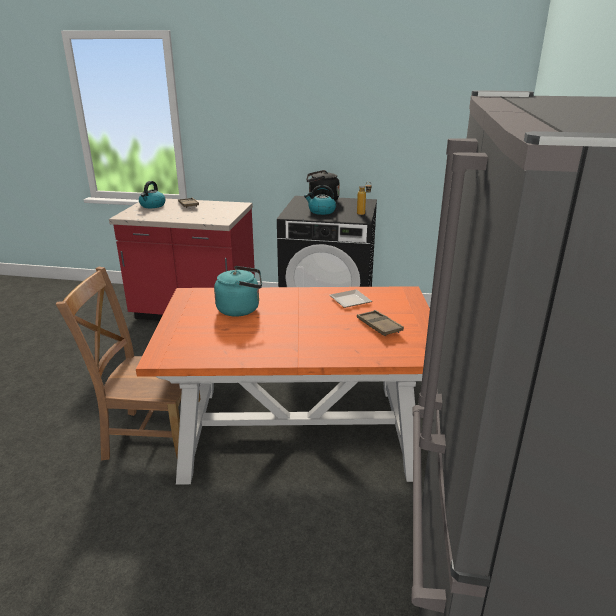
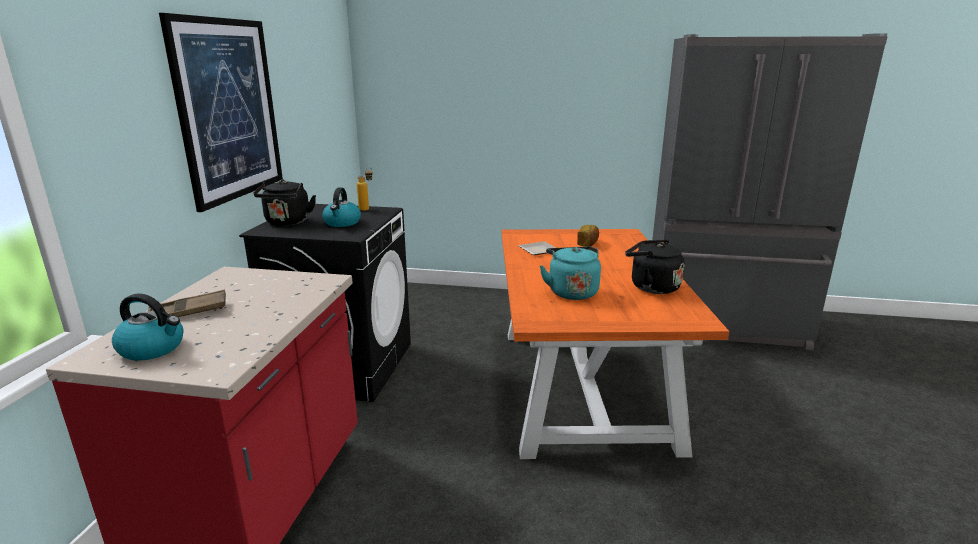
camera: 90 degrees left, 5 degrees down
(150, 435) = (623, 492): brown chair -> none
(244, 346) = (651, 287): none -> black kettle
(310, 117) = (229, 110): none -> picture
(379, 326) = (588, 243): brown tray -> bread

